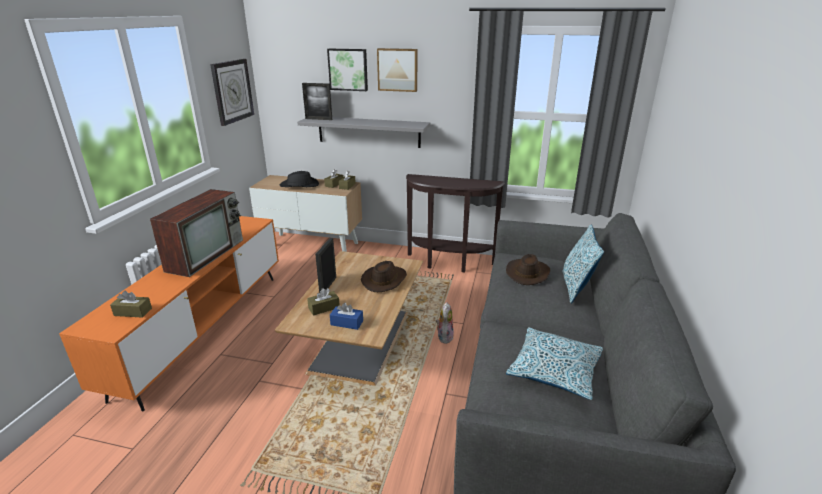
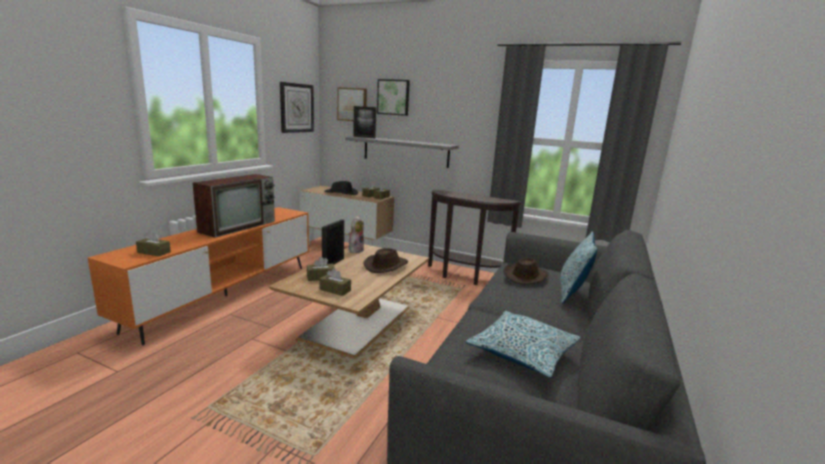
camera: 10 degrees right, 10 degrees down
(347, 323) = (335, 290): blue tissue box -> brown tissue box
(398, 69) = (434, 98): picture -> picture (352, 104)
(444, 336) = (437, 331): plush toy -> plush toy (355, 250)

